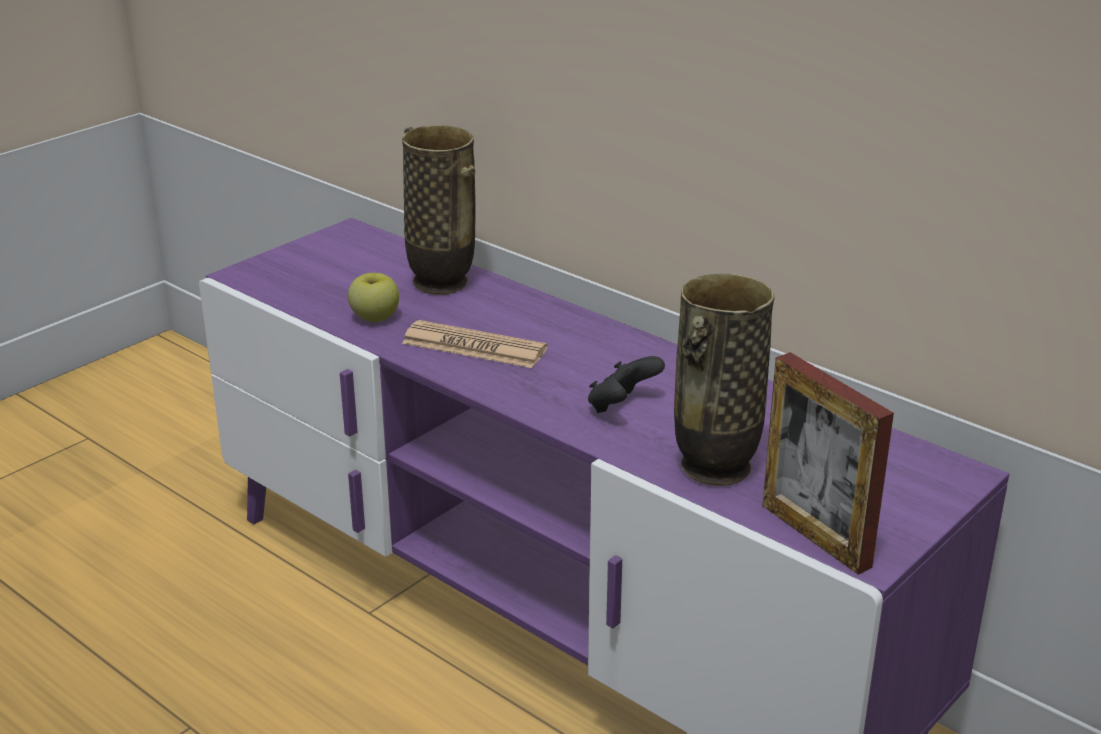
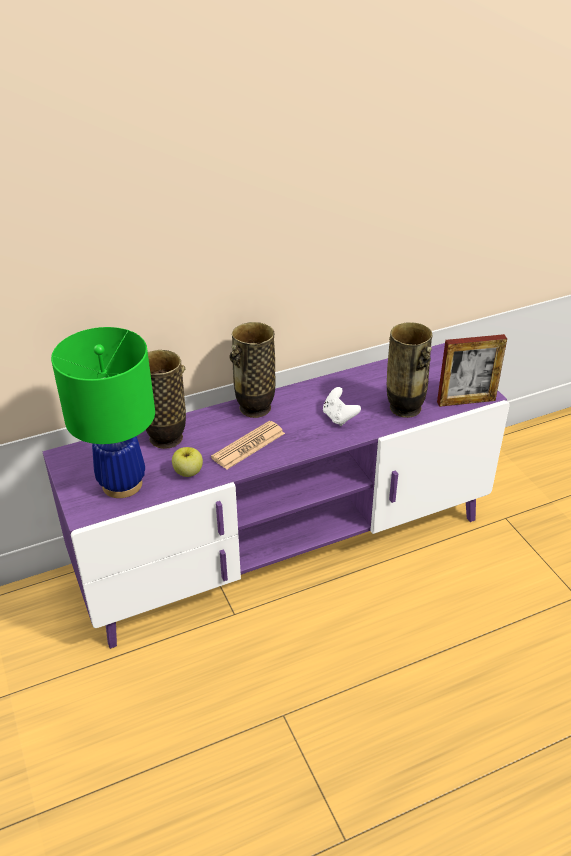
camera: 65 degrees left, 10 degrees up
(317, 281) = (122, 484): none -> green table lamp
(576, 329) = (254, 408): none -> vase
(622, 407) = (339, 417): black game controller -> white game controller

